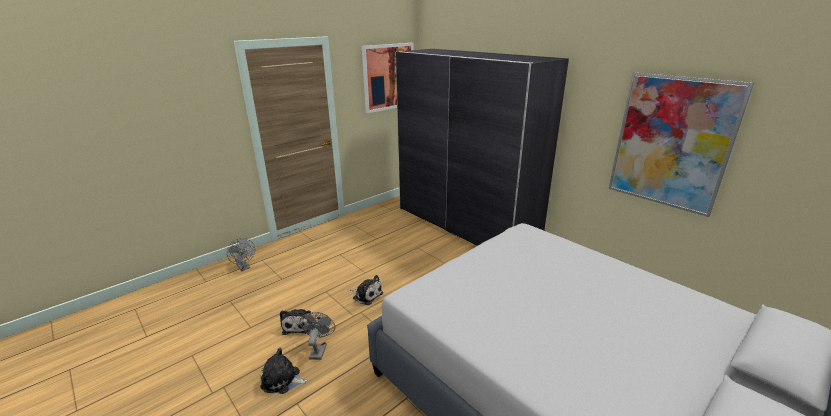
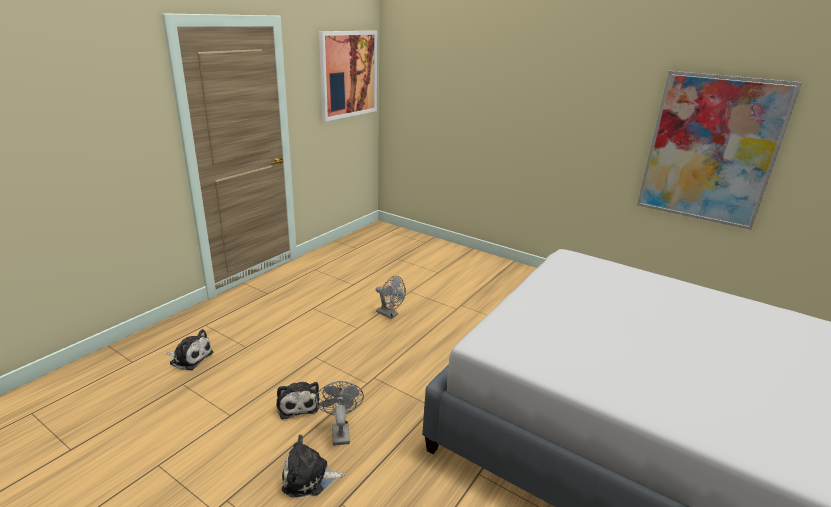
camera: 15 degrees left, 0 degrees up
(244, 267) = (183, 337): grey fan -> grey fan (390, 314)
(366, 295) = (372, 356): plush toy -> plush toy (190, 357)
(465, 225) = (456, 260): grey wardrobe -> none

